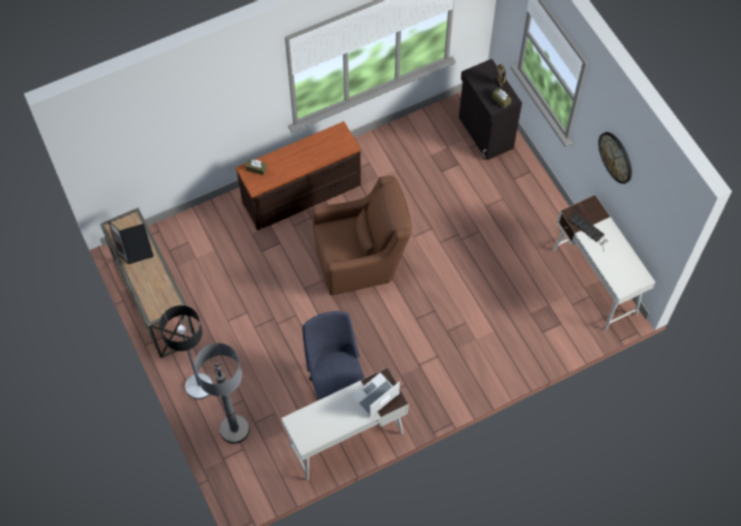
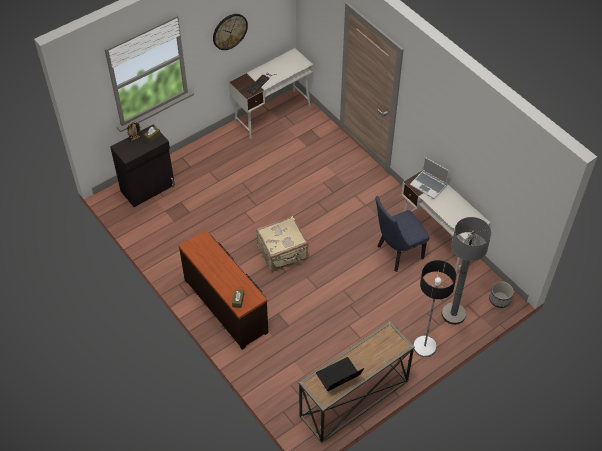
camera: 100 degrees left, 10 degrees down
(241, 489) = (499, 300): none -> planter
(361, 260) = (283, 253): brown armchair -> beige suitcase

